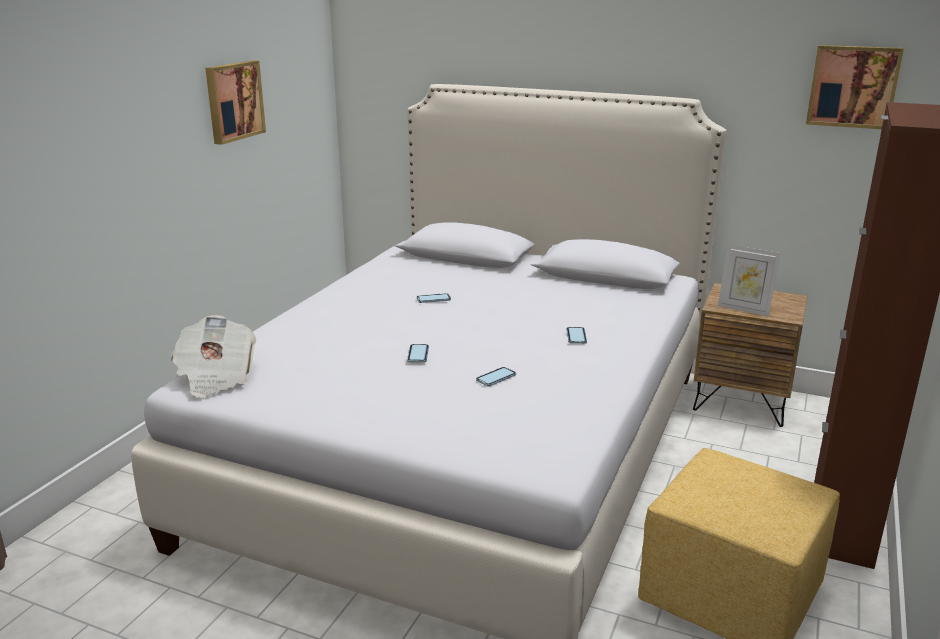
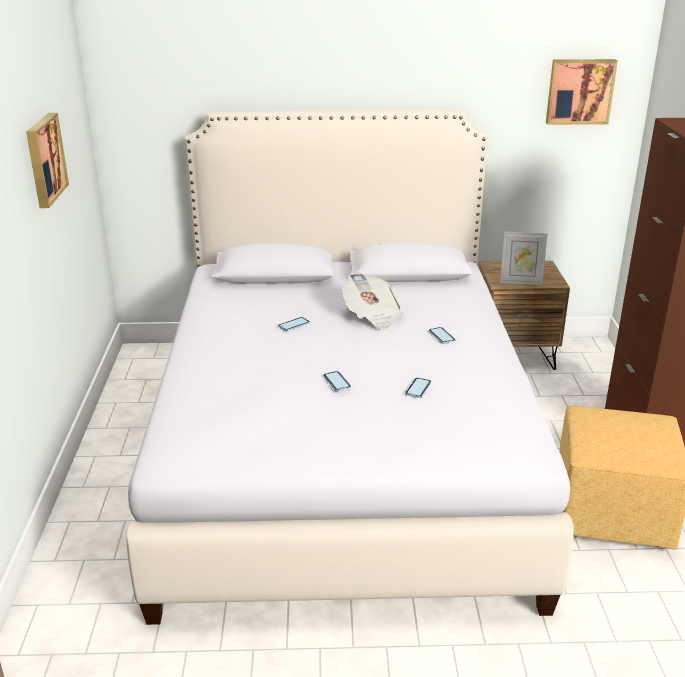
camera: 25 degrees left, 5 degrees up
(216, 376) = (183, 447): newspaper -> newspaper (372, 316)

